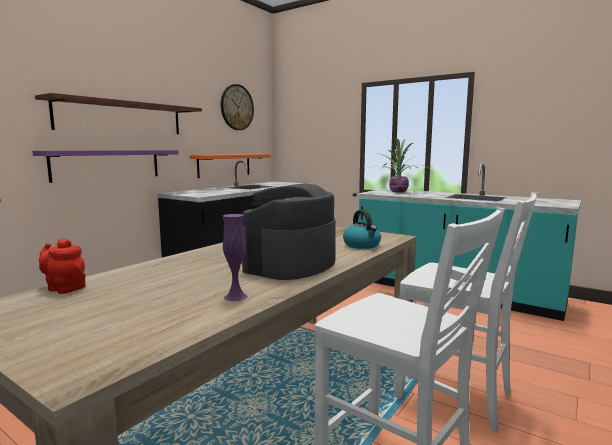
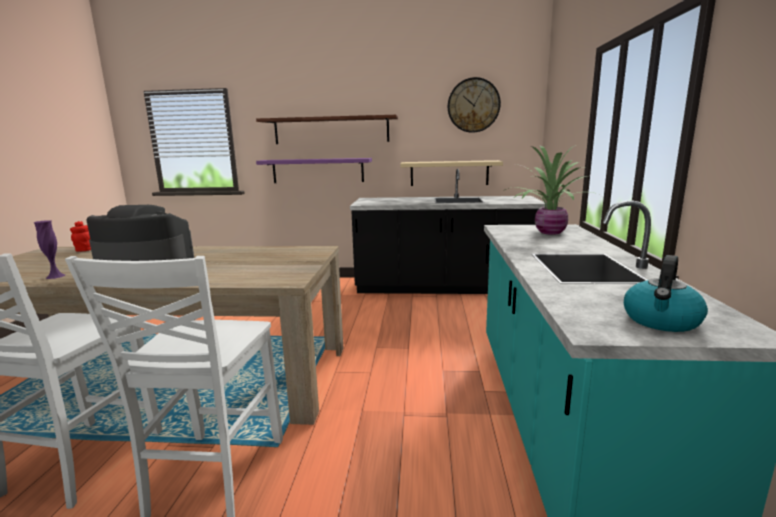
camera: 60 degrees right, 5 degrees up
(224, 165) = (449, 173): orange shelf -> beige shelf
(362, 245) = (231, 277): kettle -> kettle (661, 321)

